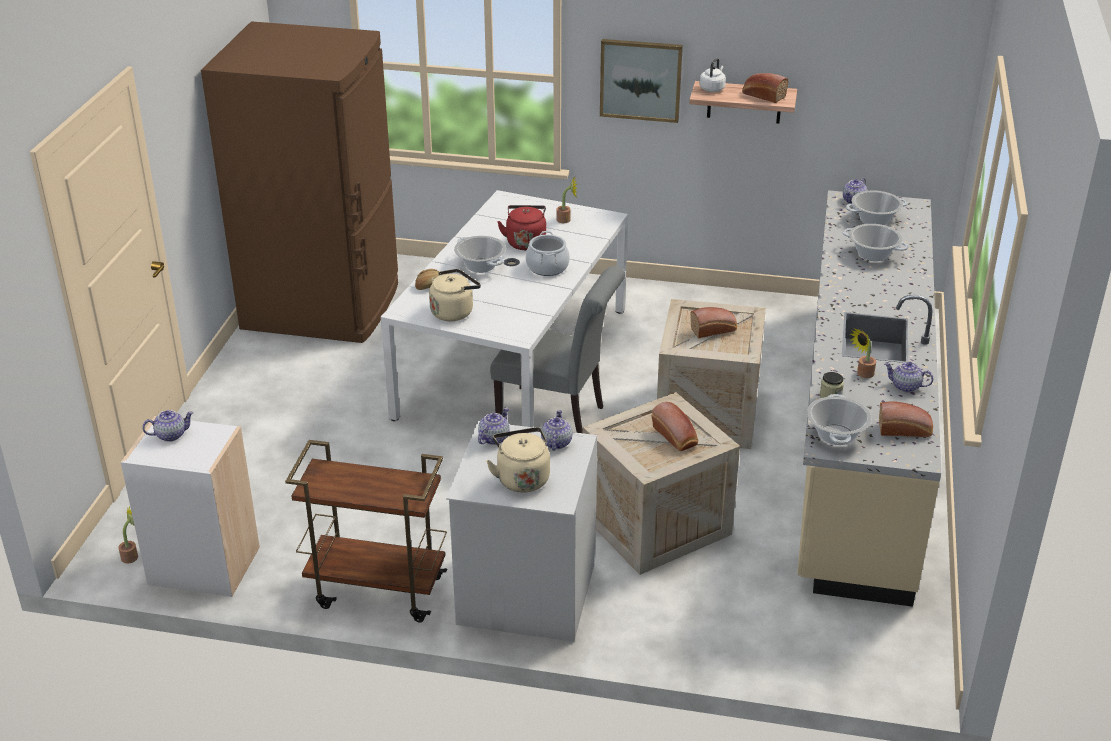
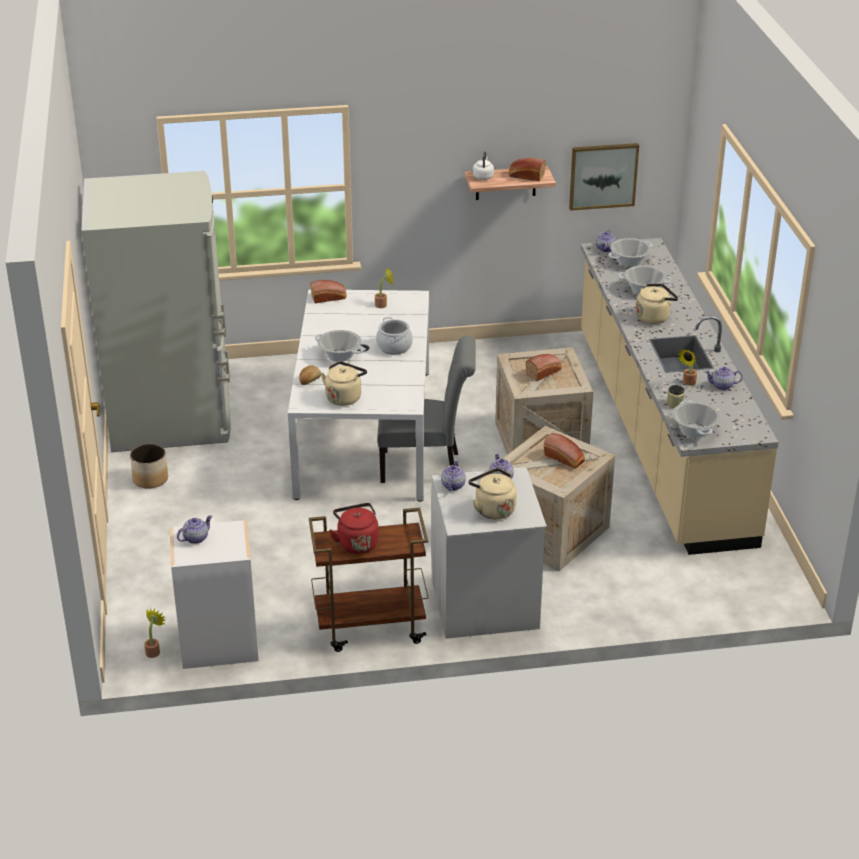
camera: 20 degrees left, 0 degrees up
(259, 366) = (151, 479): none -> planter
(323, 304) = (171, 416): brown fridge -> white fridge
(525, 242) = (362, 329): red kettle -> red kettle (356, 542)
(640, 80) = (419, 177): picture -> picture (603, 176)
(867, 288) = (654, 317): none -> beige kettle
(905, 430) = (738, 417): bread -> bread (329, 297)

